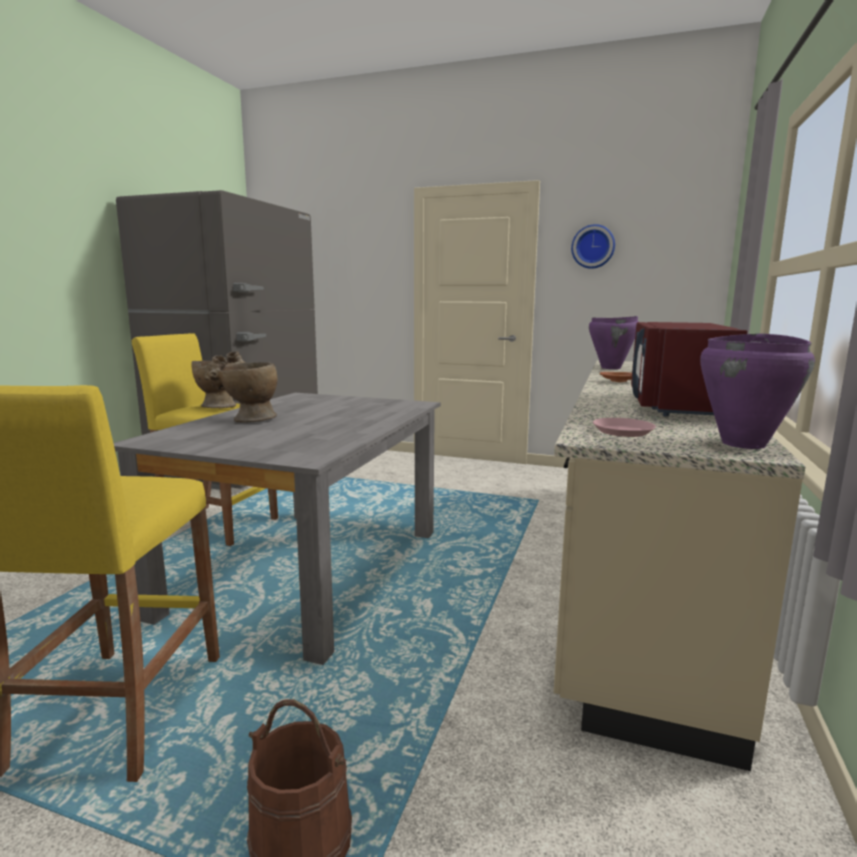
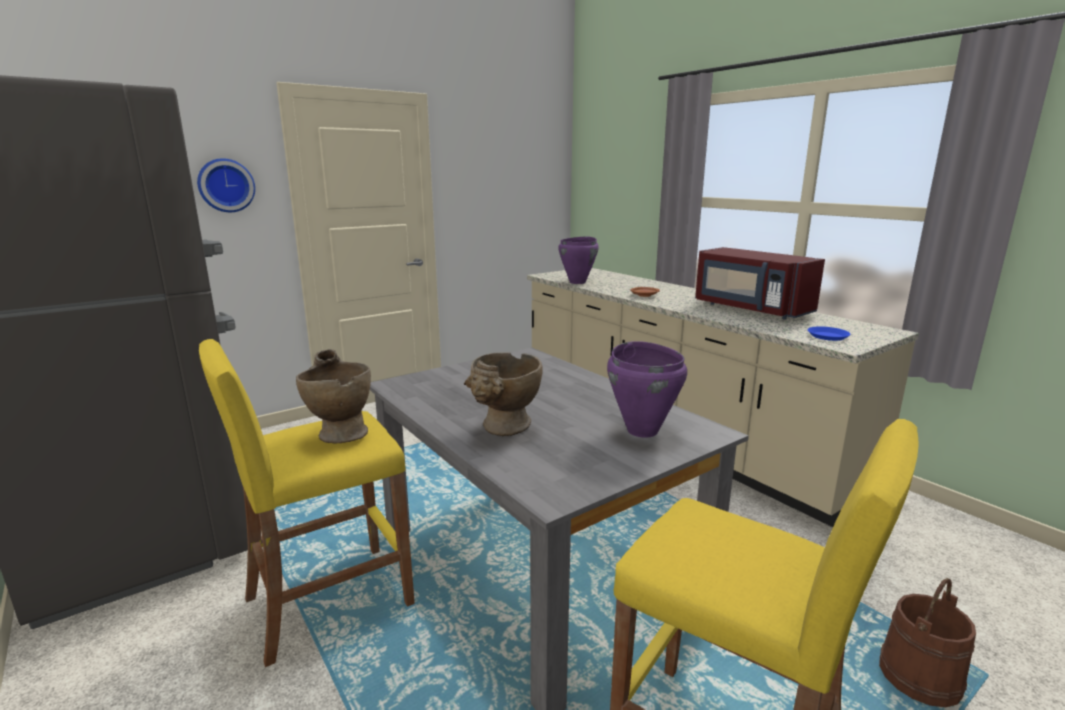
camera: 55 degrees left, 5 degrees up
(593, 247) = (479, 166): wall clock -> wall clock (226, 185)
(622, 431) = (827, 336): pink plate -> blue plate
(744, 444) = (869, 327): purple cooking pot -> purple cooking pot (642, 430)

